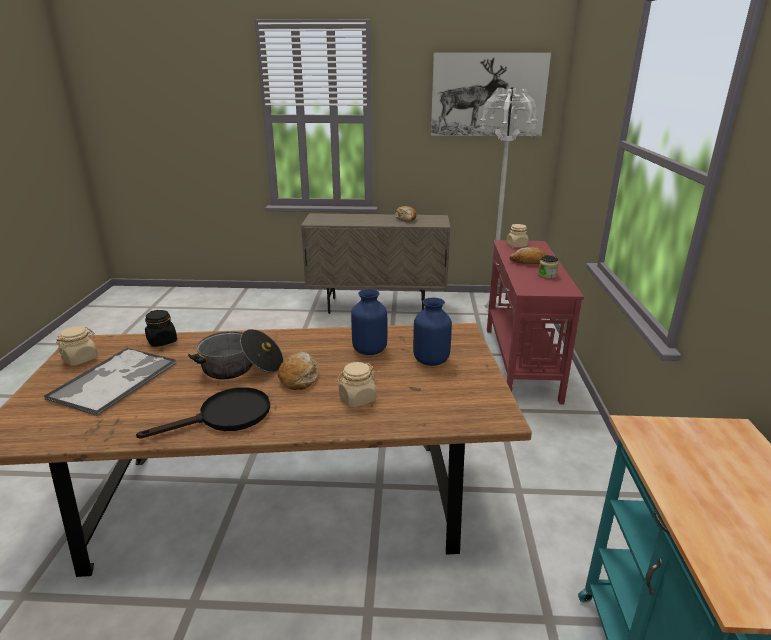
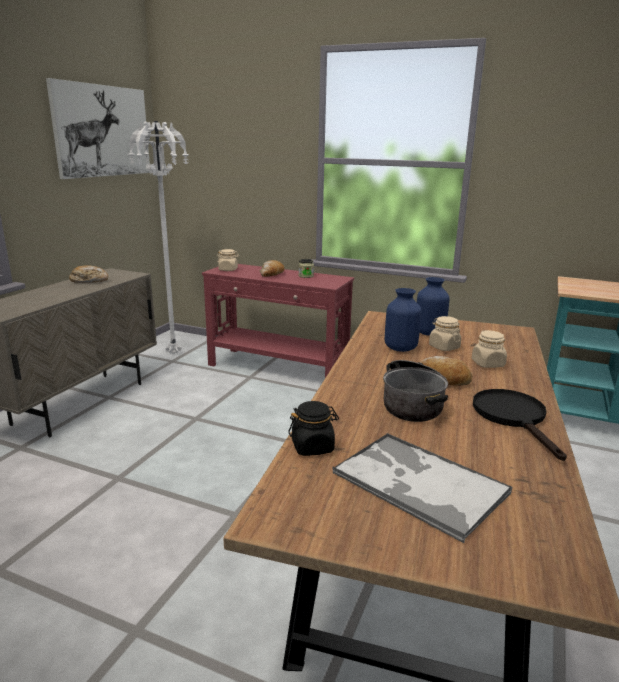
camera: 70 degrees left, 5 degrees down
(80, 359) = (334, 517): beige jar -> beige jar (444, 347)

